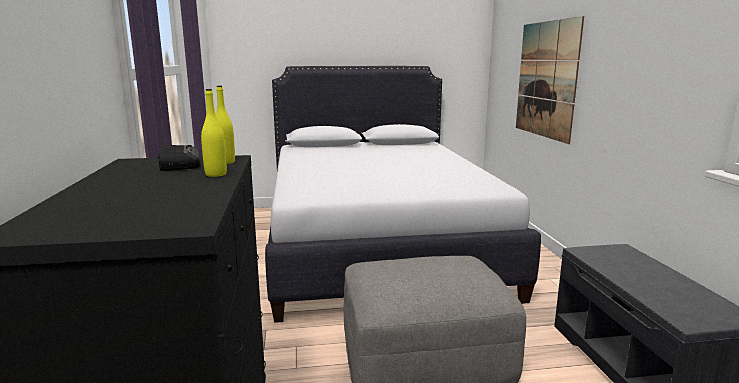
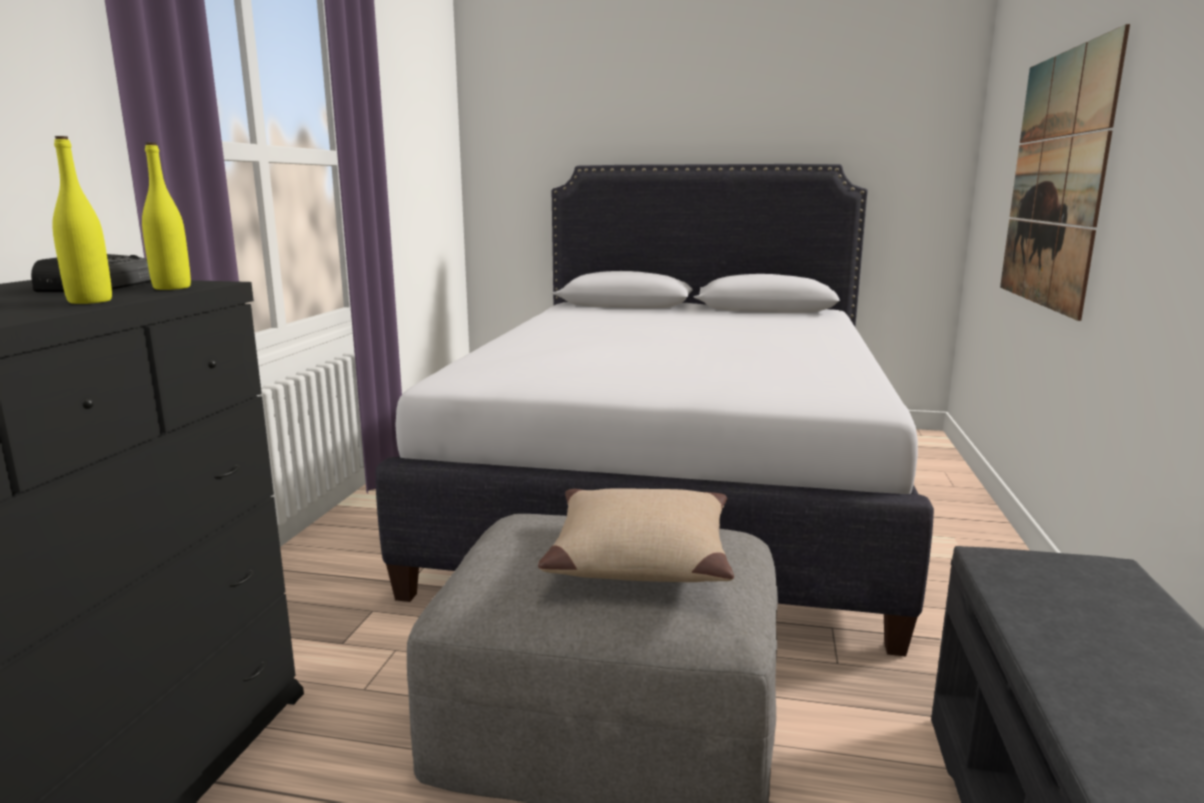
camera: 20 degrees right, 0 degrees up
(443, 272) = (638, 555): none -> beige pillow

